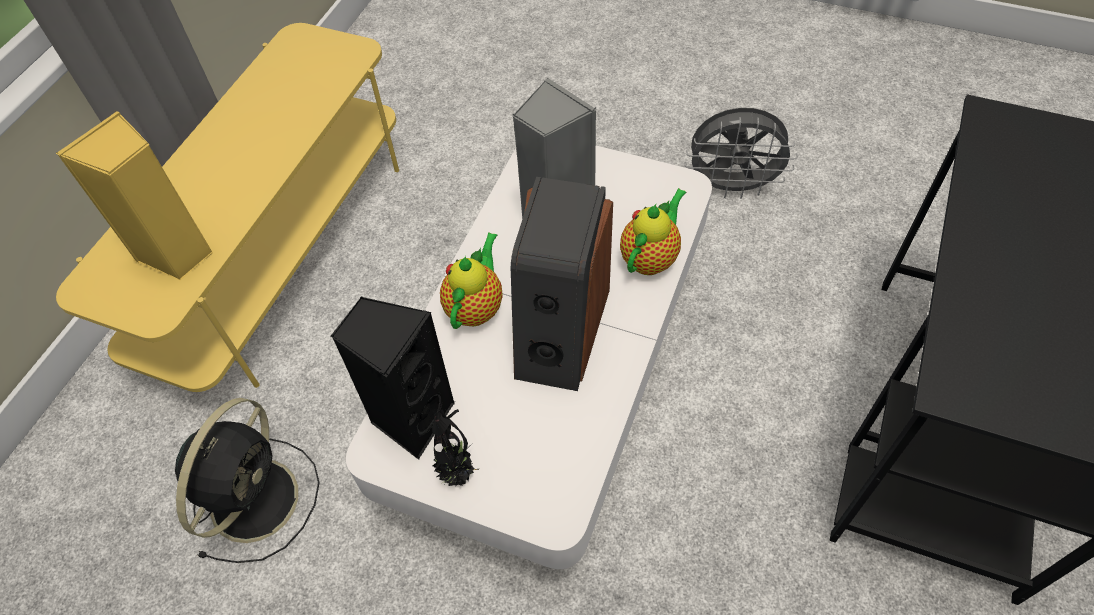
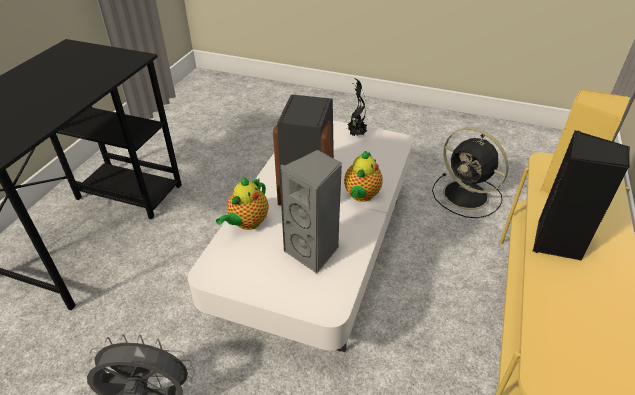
camera: 175 degrees right, 15 degrees down
(256, 496) = (467, 196): black fan -> black fan turned 60 degrees counterclockwise
(411, 417) = (384, 151): black speaker -> black speaker (557, 243)

